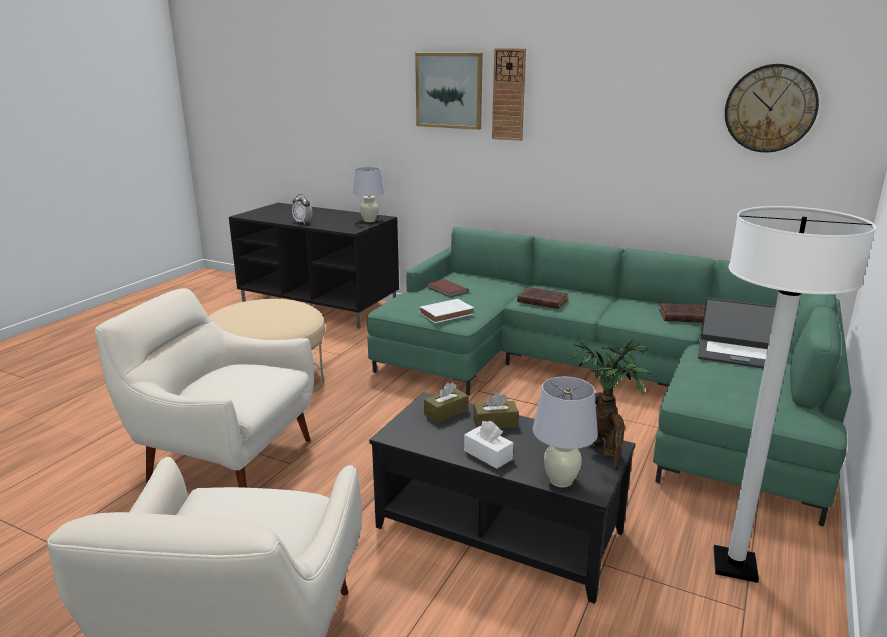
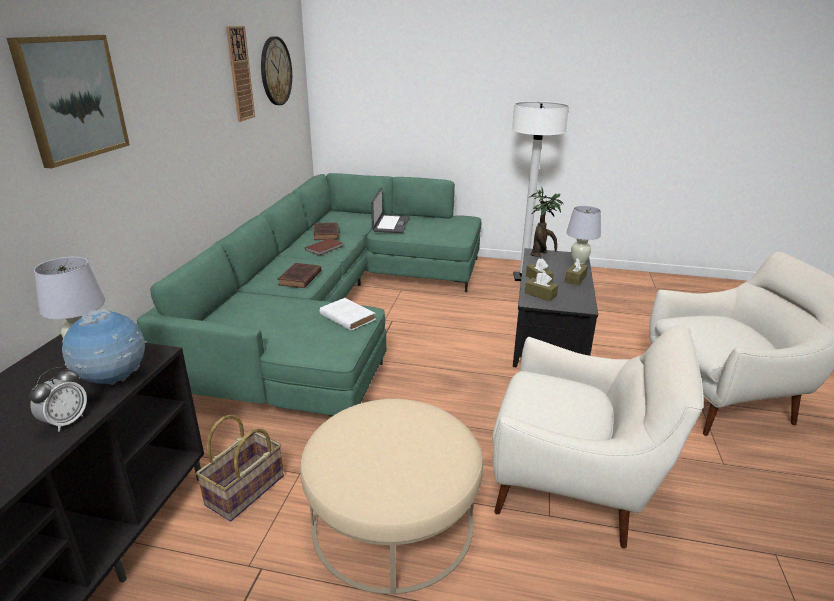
camera: 105 degrees left, 5 degrees up
(225, 458) = (574, 486): white armchair -> white armchair turned 75 degrees counterclockwise
(331, 226) = (114, 381): none -> globe
(336, 339) = (246, 491): none -> basket
(447, 290) = (271, 325): brown book -> brown book (325, 248)
(488, 455) = (575, 279): white tissue box -> brown tissue box
(509, 95) = (138, 90): wall clock -> wall clock (240, 74)

